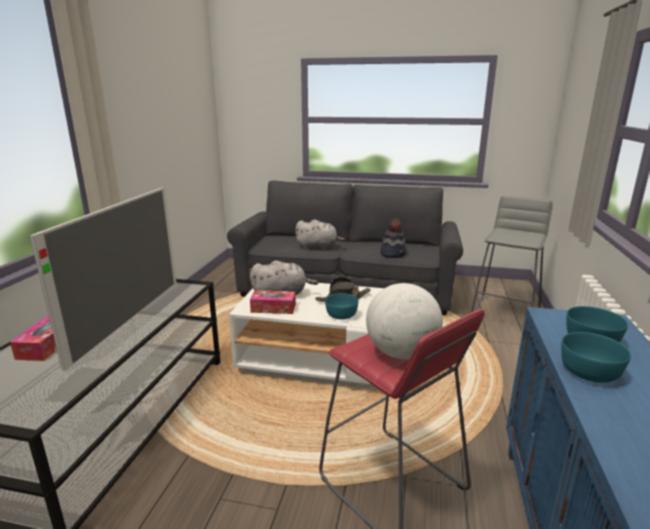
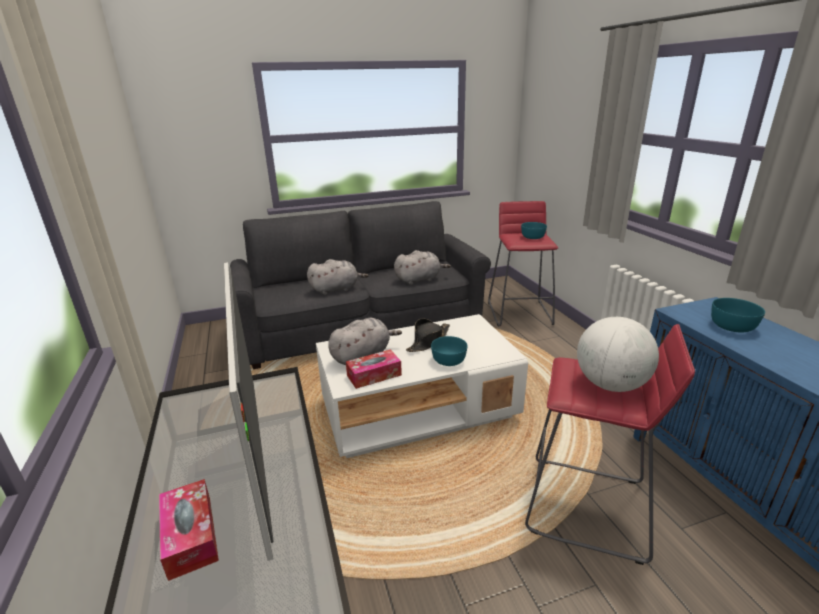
camera: 30 degrees left, 5 degrees up
(393, 254) = (419, 279): hat -> grey plush toy
(505, 314) = (520, 313): grey stool -> red stool
(589, 371) = (768, 353): turquoise bowl -> turquoise bowl (532, 237)

